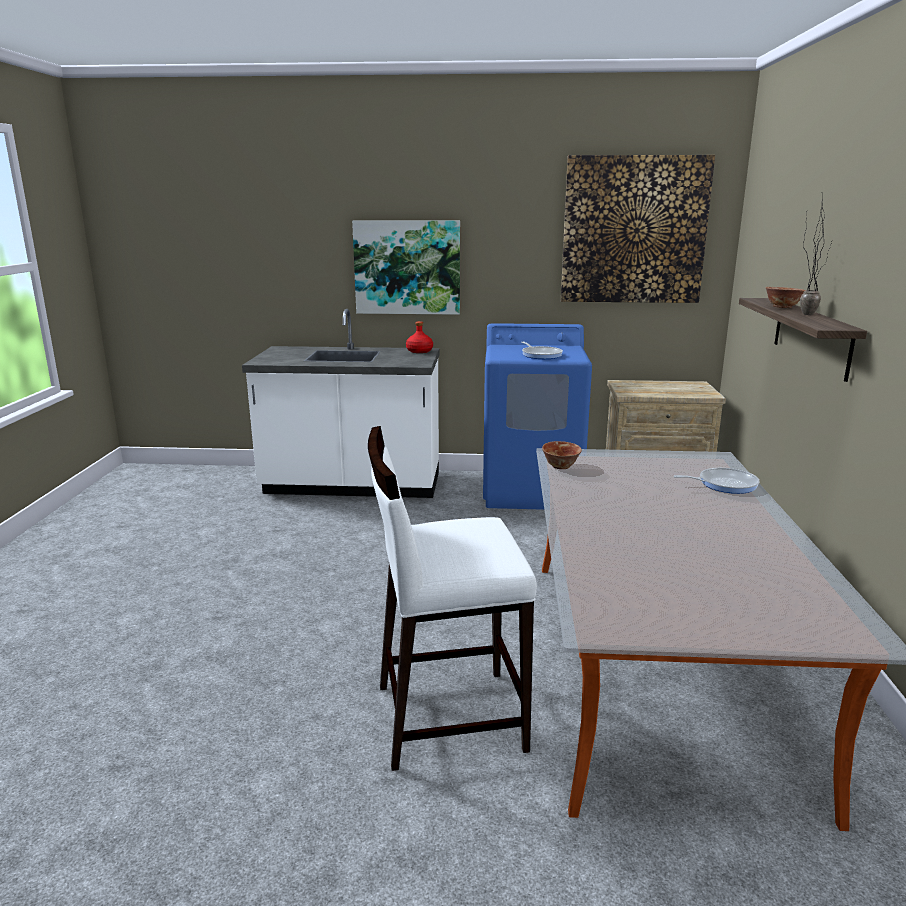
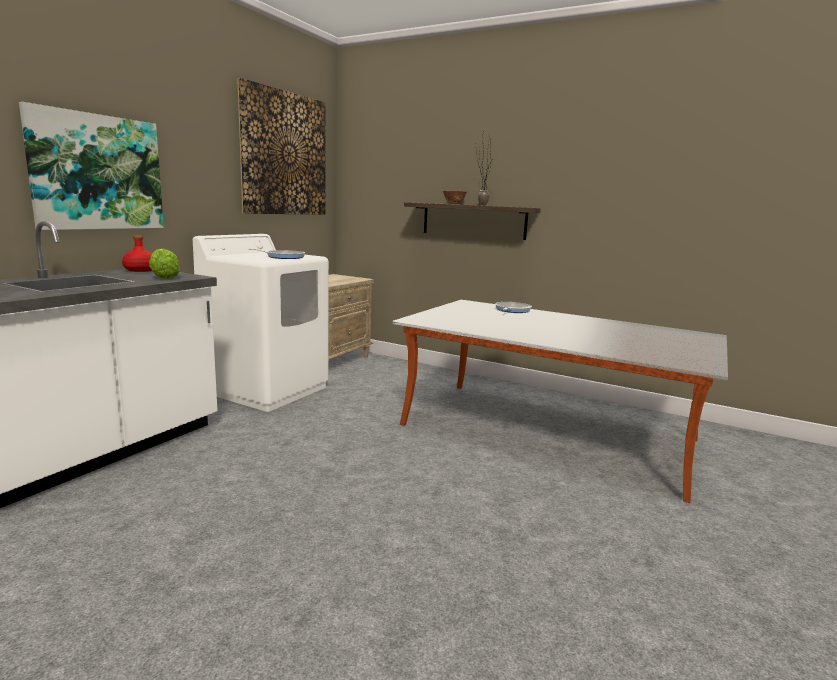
camera: 65 degrees left, 5 degrees down
(400, 361) = (164, 277): none -> lettuce
(447, 716) = (574, 515): white stool -> none
(531, 491) = (267, 389): blue washing machine -> white washing machine
(560, 466) = (441, 324): bowl -> none

